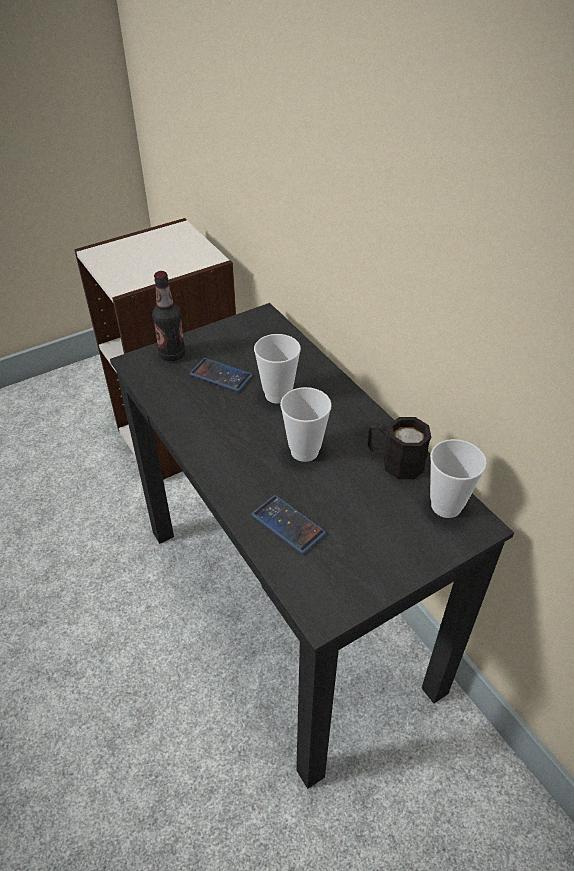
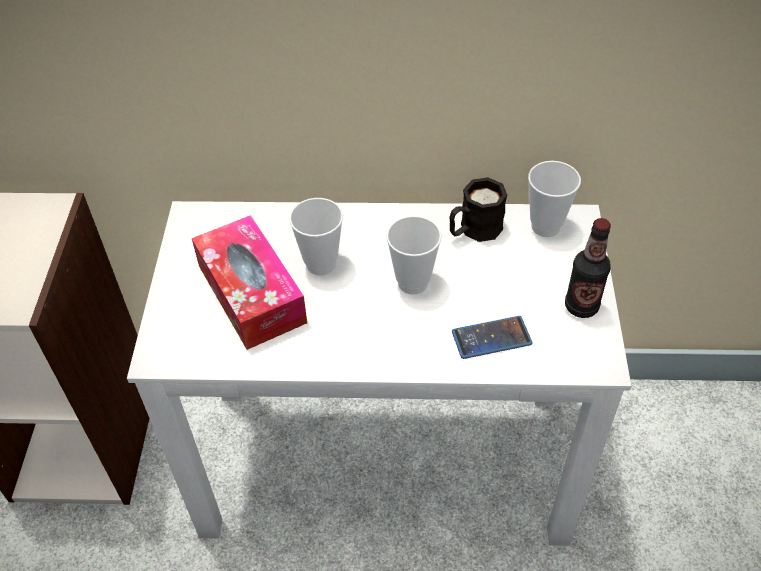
camera: 55 degrees left, 5 degrees up
(172, 354) = (177, 319): bottle -> bottle (581, 306)
(221, 375) = (251, 293): phone -> tissue box
(287, 607) = (387, 459): black desk -> white desk

